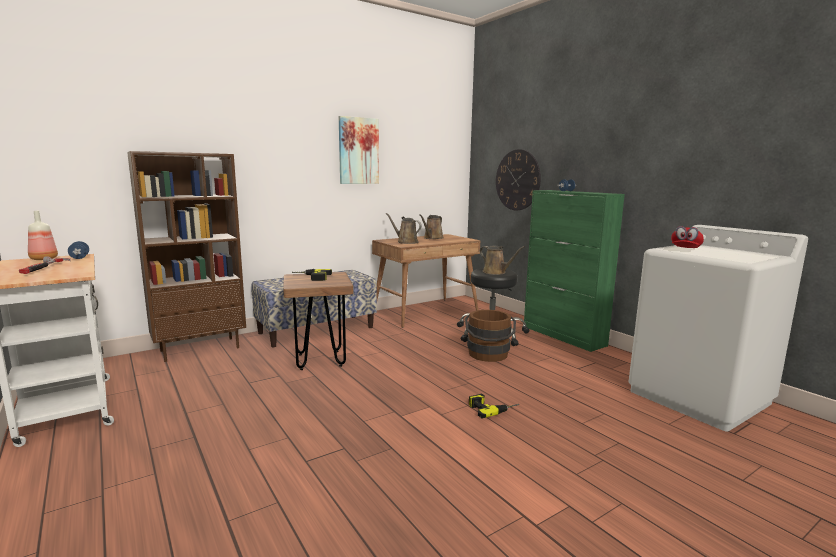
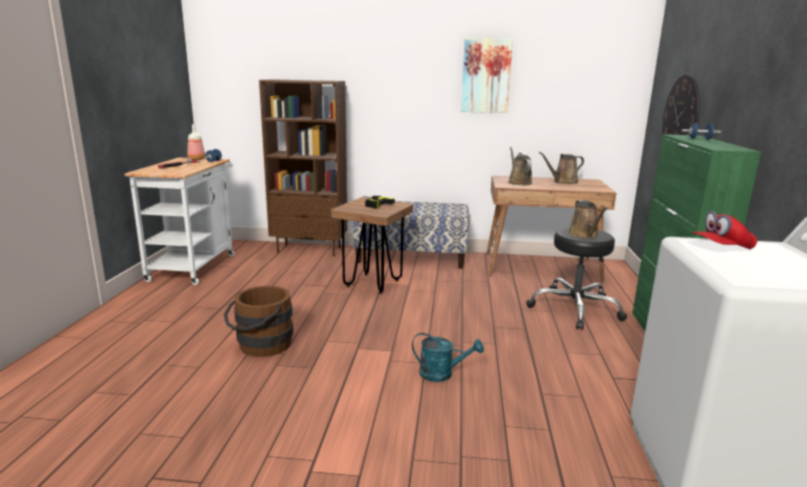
camera: 40 degrees right, 5 degrees up
(488, 355) = (529, 328): brown bucket -> brown bucket (261, 346)
(492, 408) = (442, 374): power drill -> turquoise watering can

